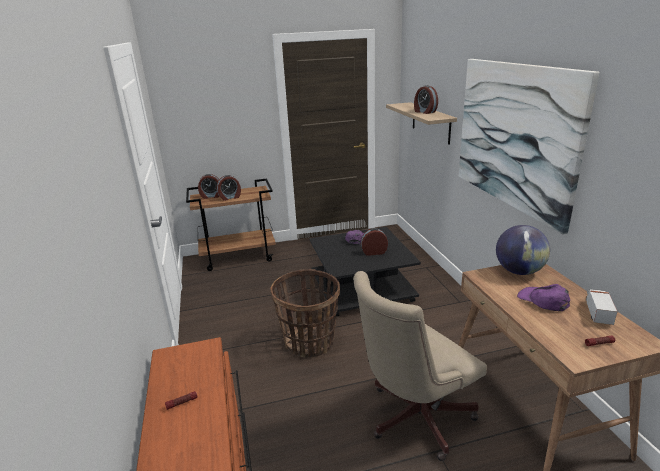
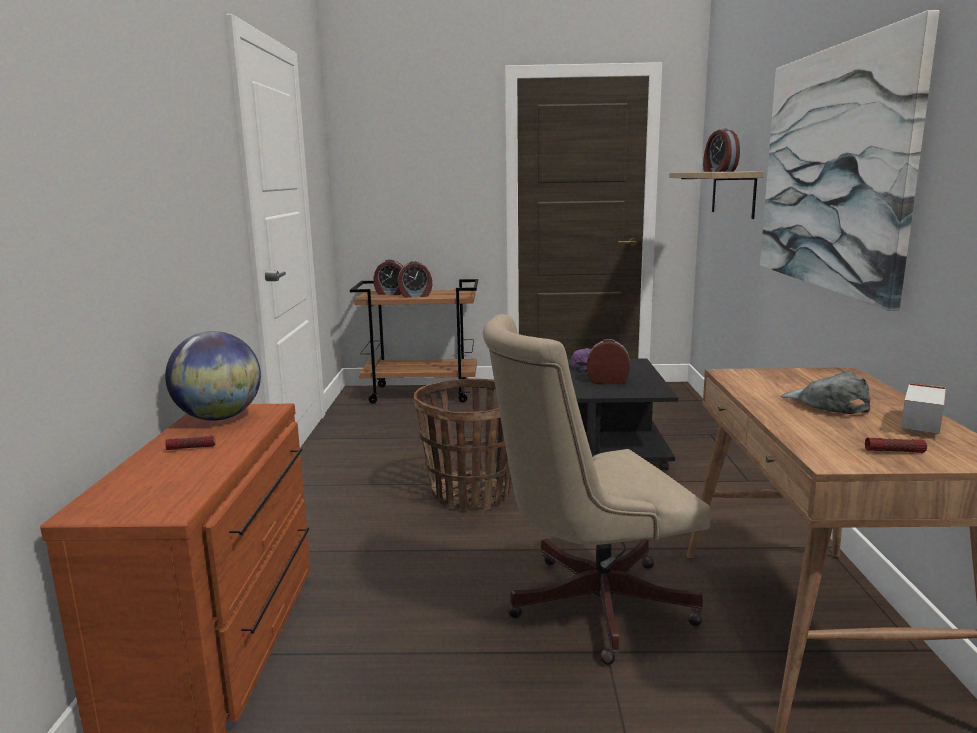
camera: 15 degrees right, 10 degrees down
(519, 271) = (807, 375): globe -> globe (219, 418)
(543, 300) = (824, 404): purple cap -> grey cap

